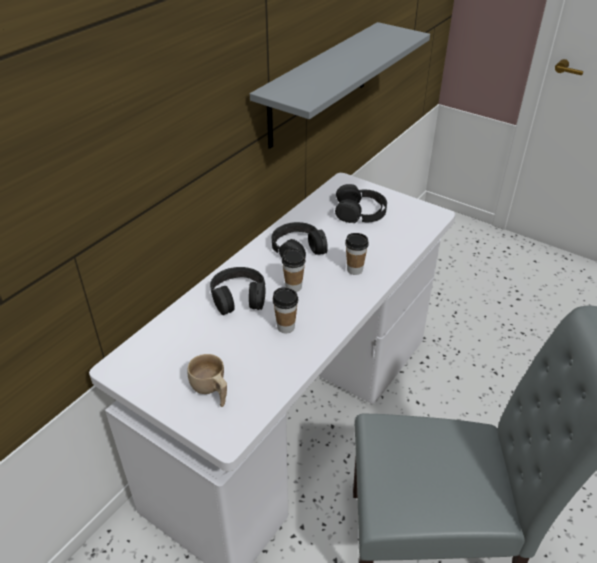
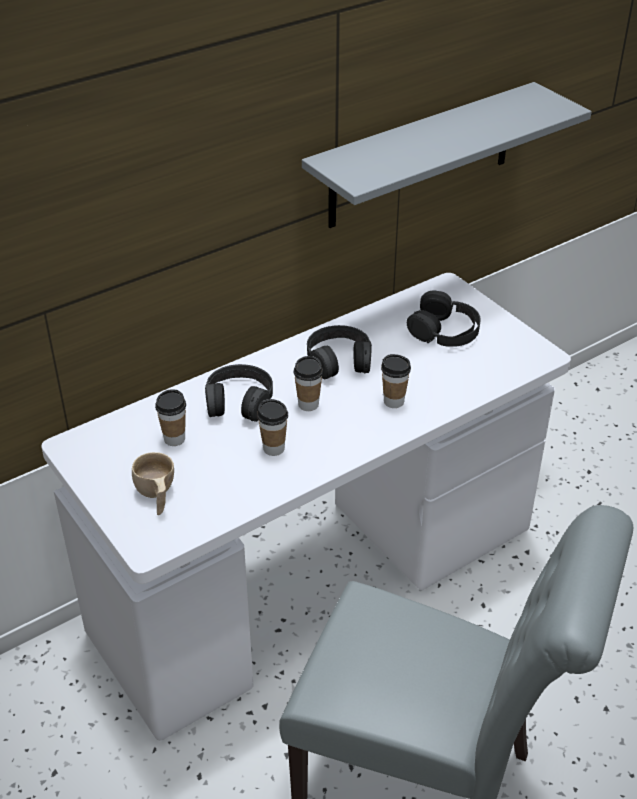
camera: 20 degrees right, 0 degrees up
(202, 339) = (174, 439): none -> cup

